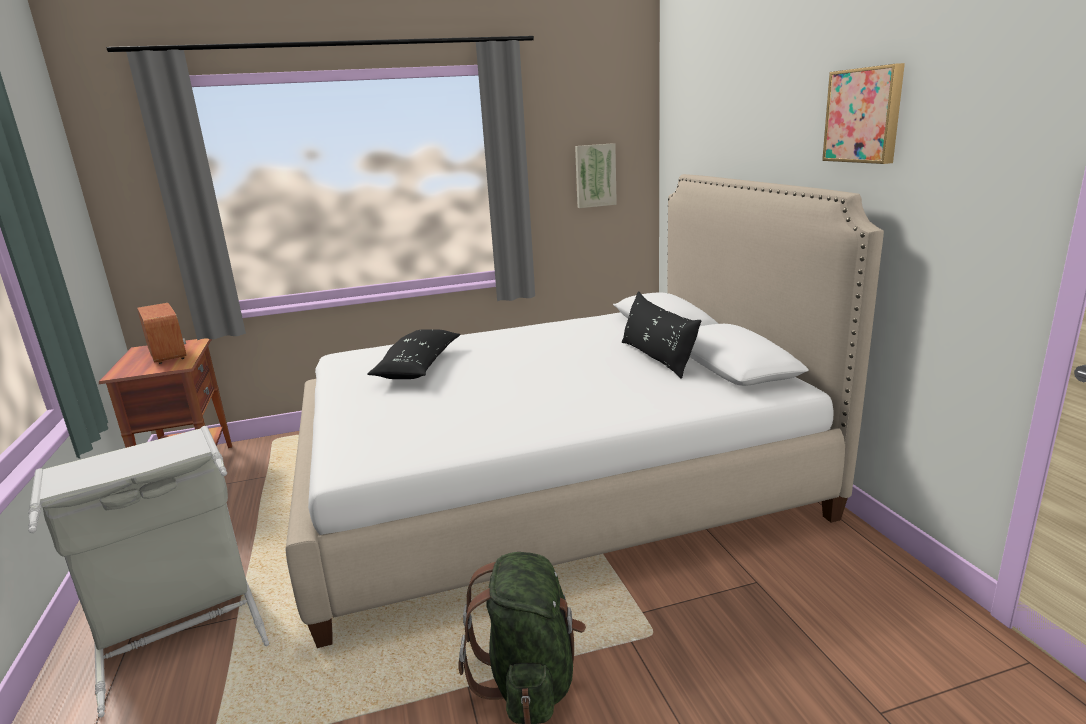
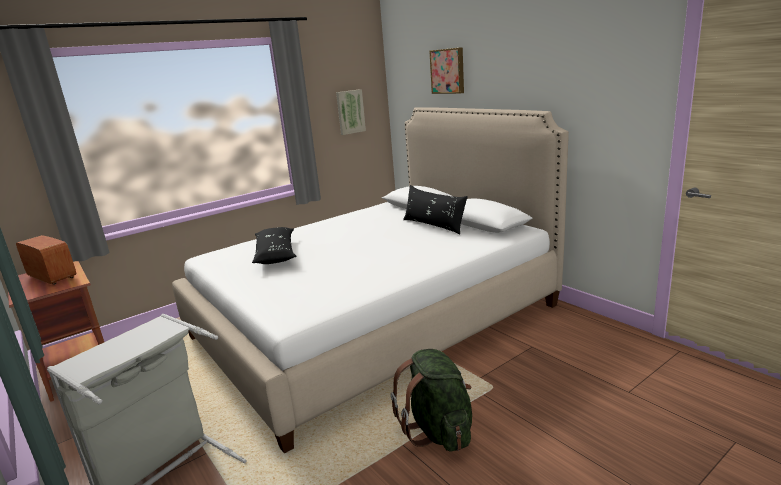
camera: 20 degrees left, 0 degrees up
(864, 115) = (546, 66): picture -> picture (448, 71)

